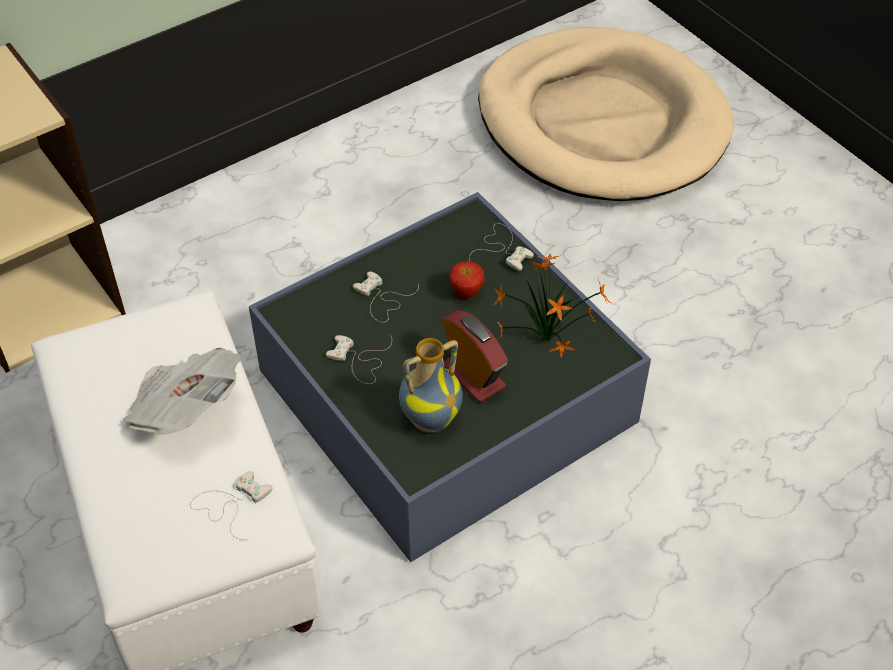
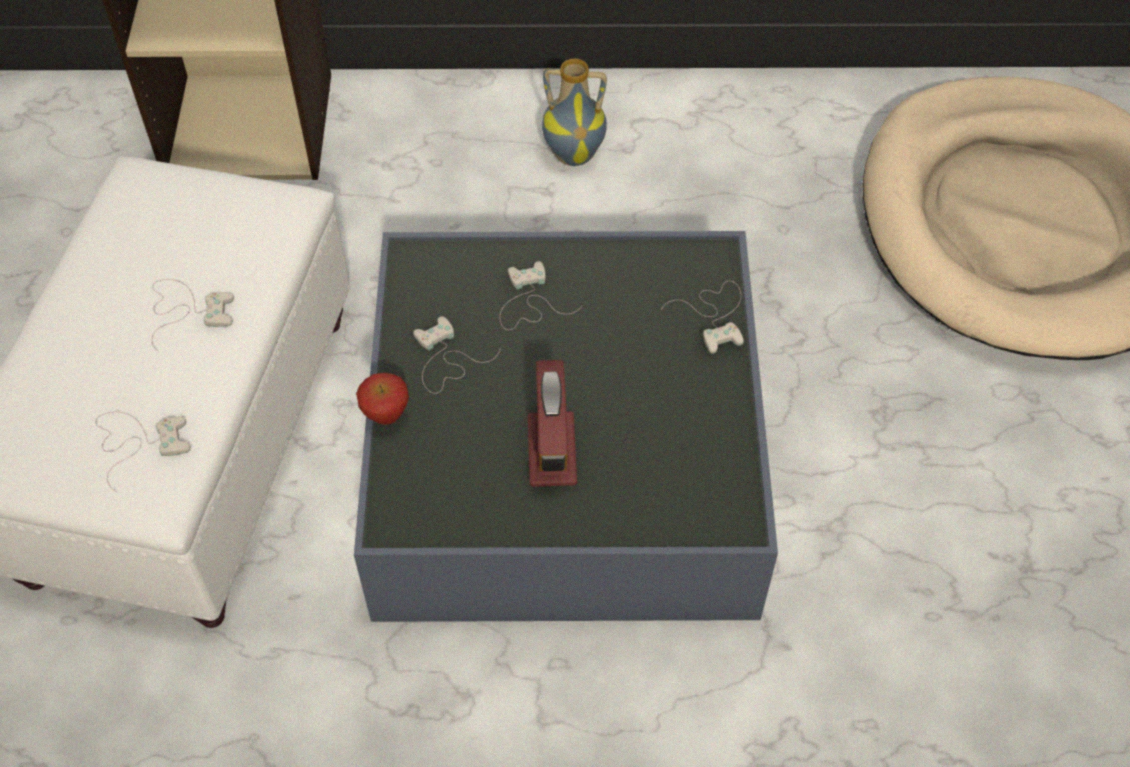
camera: 35 degrees right, 5 degrees up
(186, 409) = (187, 310): newspaper -> white game controller
(430, 418) = (463, 471): vase -> vase (574, 153)
(466, 294) = (628, 347): apple -> apple (386, 416)
(550, 342) = (674, 461): potted plant -> none

